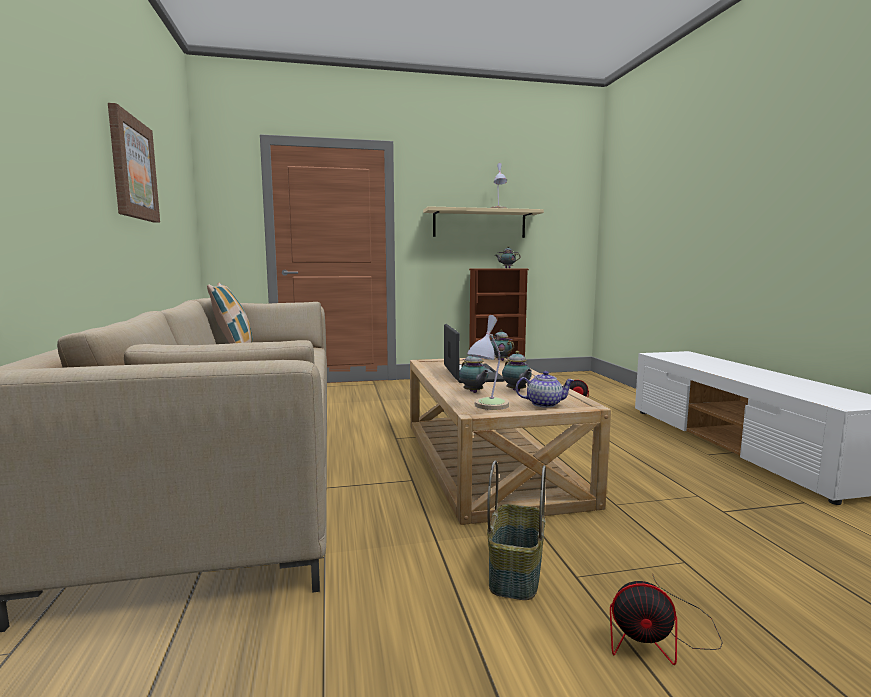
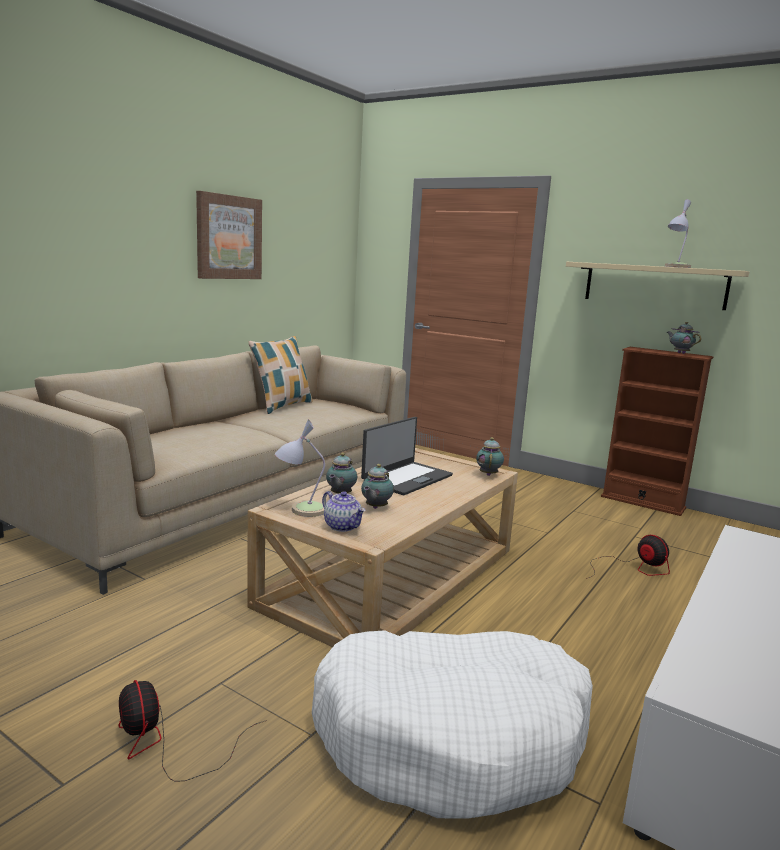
camera: 45 degrees right, 5 degrees up
(514, 572) = (199, 653): basket -> none
(717, 515) = (452, 737): none -> white dog bed

